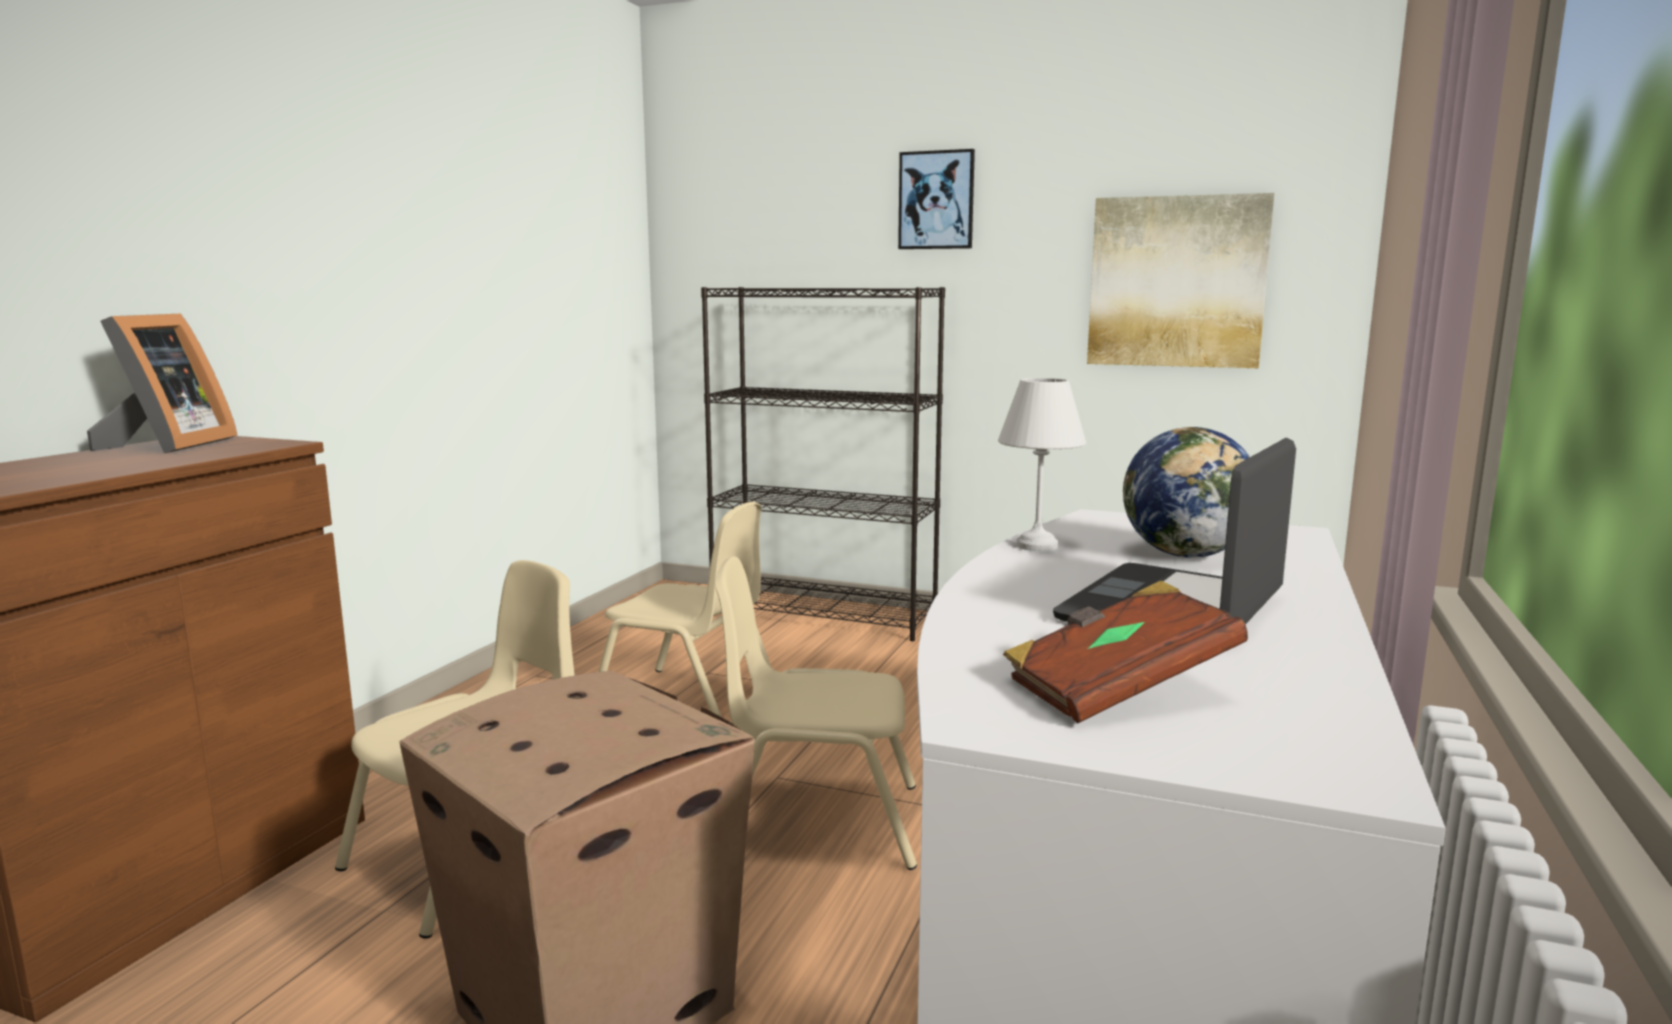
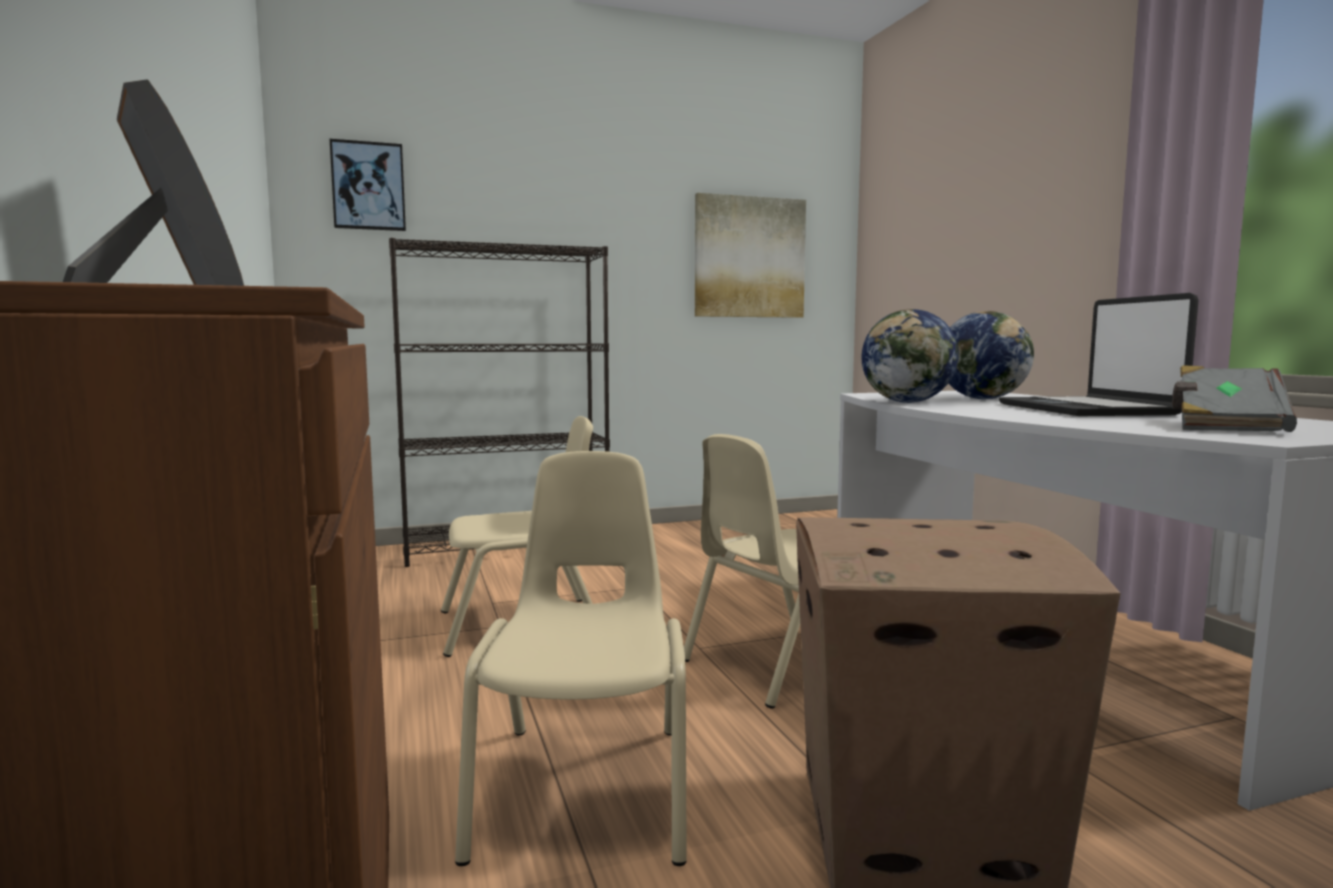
camera: 40 degrees left, 5 degrees down
(936, 200) = (574, 183): picture -> picture (368, 186)
(1038, 546) = (908, 402): white table lamp -> globe
(1116, 688) = (1225, 426): brown book -> grey book

